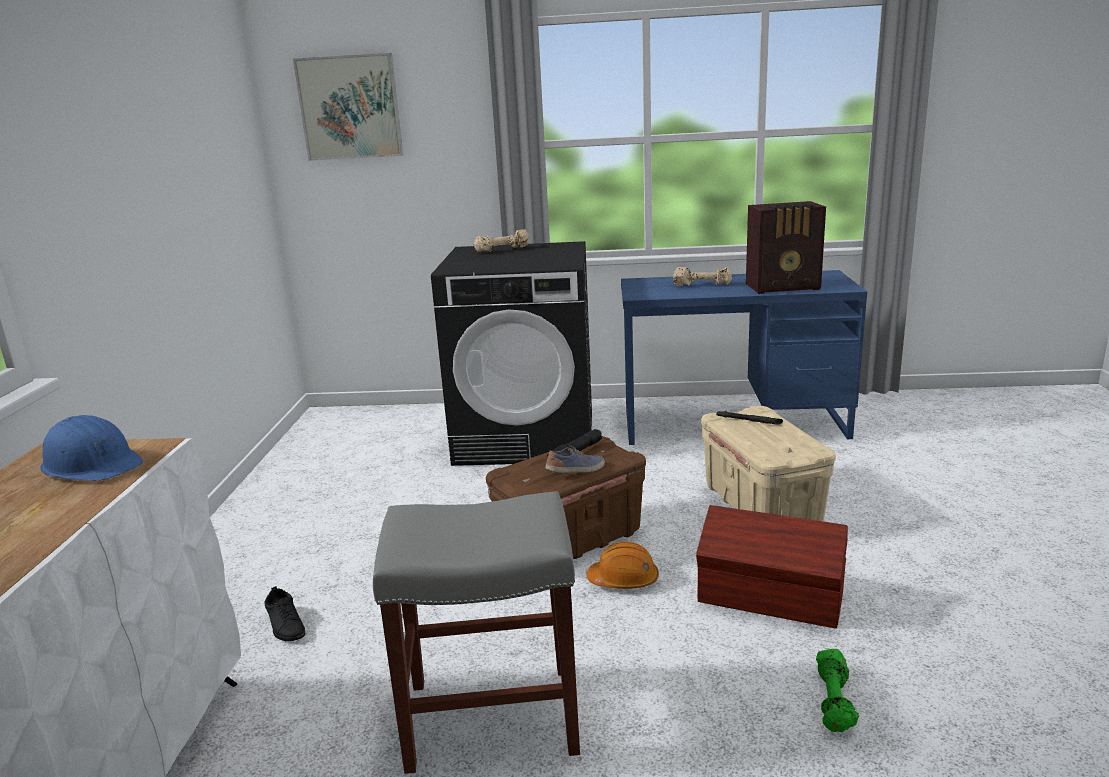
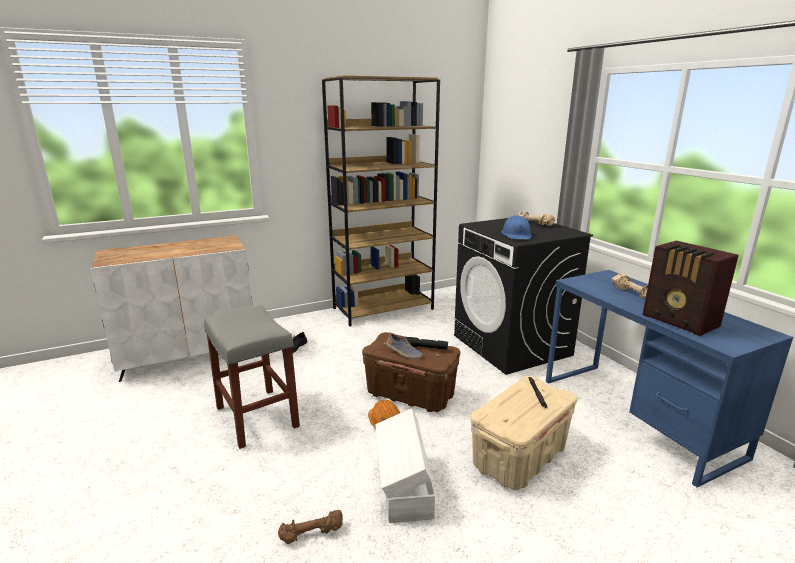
camera: 60 degrees right, 0 degrees up
(93, 464) = (217, 245): blue hard hat -> blue hard hat (516, 235)
(275, 497) = (383, 308): none -> brown bookcase
(350, 107) = (513, 121): picture -> none
(771, 599) = (404, 485): brown storage box -> white storage box
(835, 702) = (312, 534): green dumbbell -> brown dumbbell

